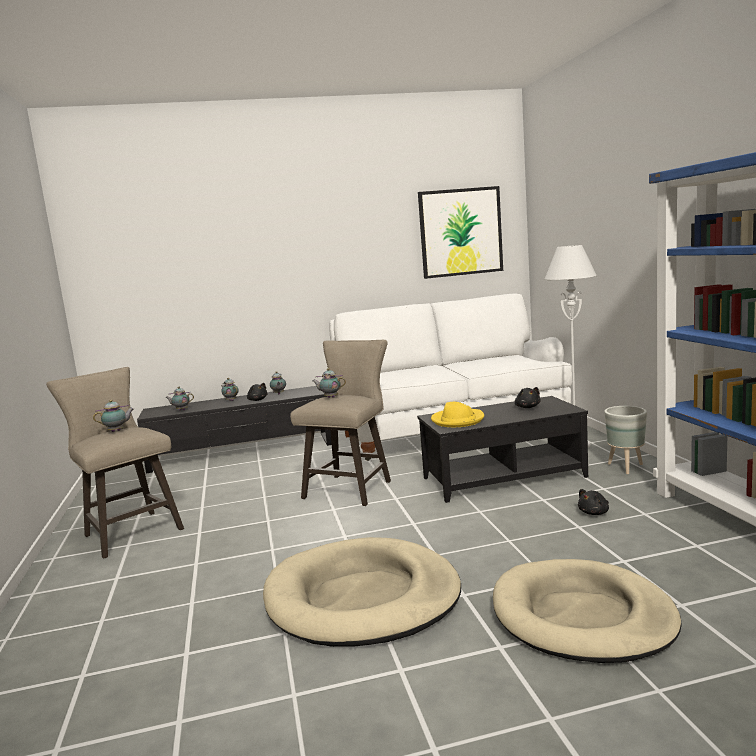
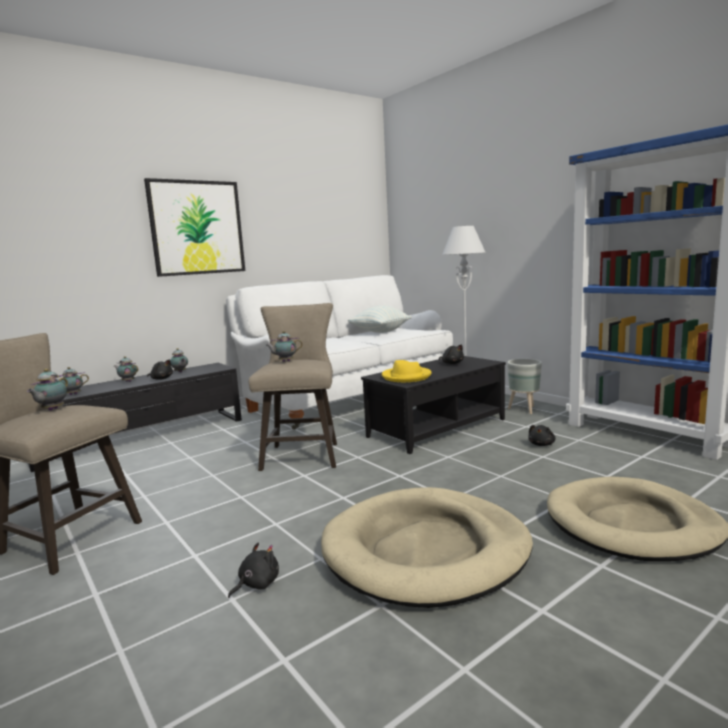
camera: 25 degrees left, 0 degrees up
(117, 431) = (51, 410): teapot -> teapot turned 150 degrees clockwise
(216, 595) = (257, 584): none -> black plush toy
(460, 232) = (338, 219): picture -> picture (197, 228)
(486, 361) = (380, 332): none -> pillow

